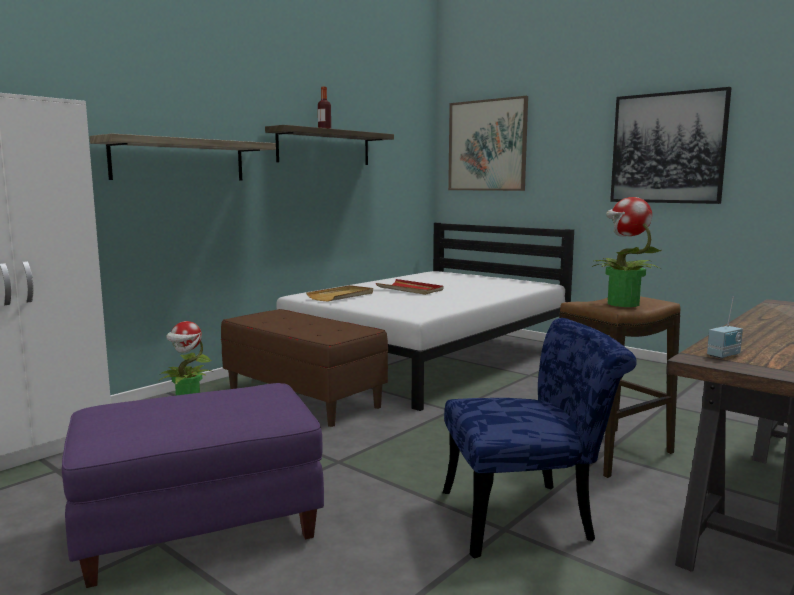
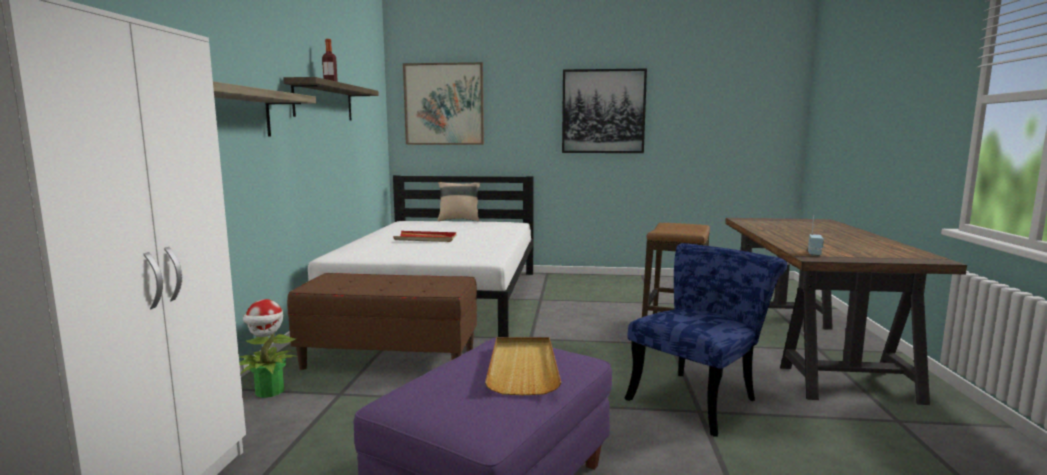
camera: 35 degrees left, 0 degrees up
(341, 296) = (378, 252): beige tray -> beige tray (523, 368)
(491, 275) = (459, 220): none -> beige pillow
(622, 304) = (682, 229): potted plant -> none

